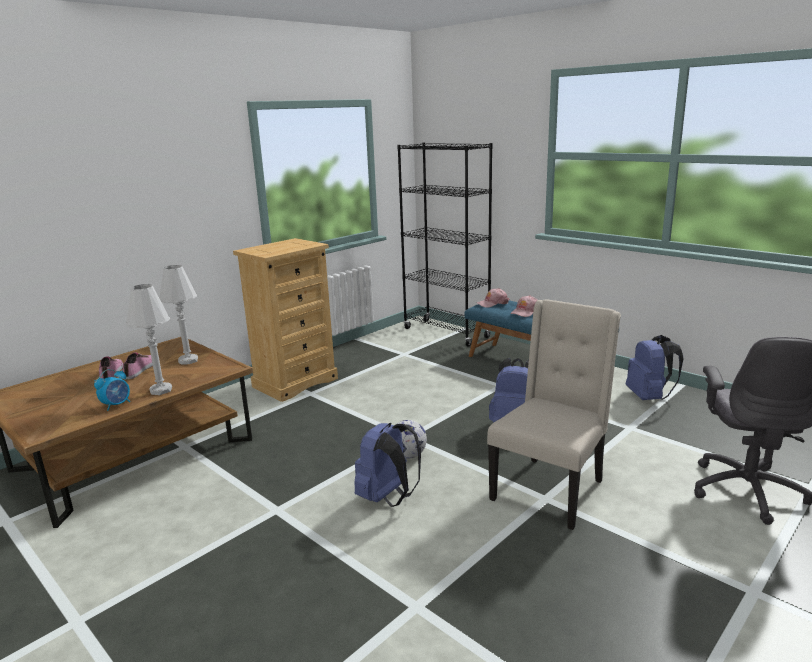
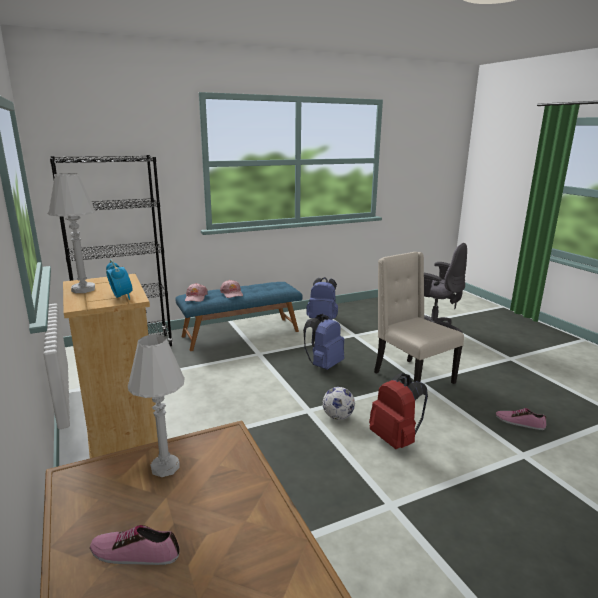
camera: 70 degrees left, 0 degrees up
(117, 405) = (276, 541): alarm clock -> alarm clock (121, 296)
(141, 369) = (152, 516): shoe -> shoe (519, 422)
(161, 390) = (255, 495): white table lamp -> white table lamp (83, 289)
(388, 498) = (395, 439): blue backpack -> red backpack

